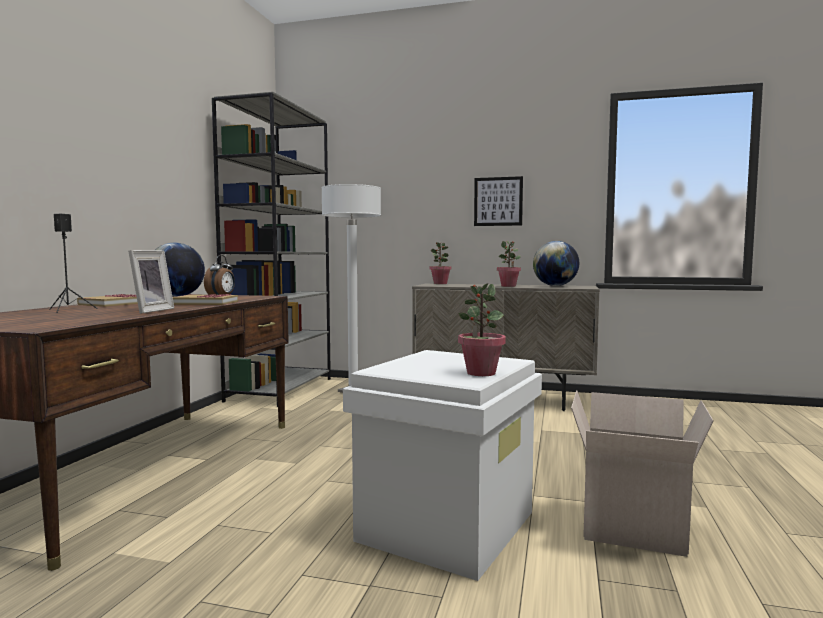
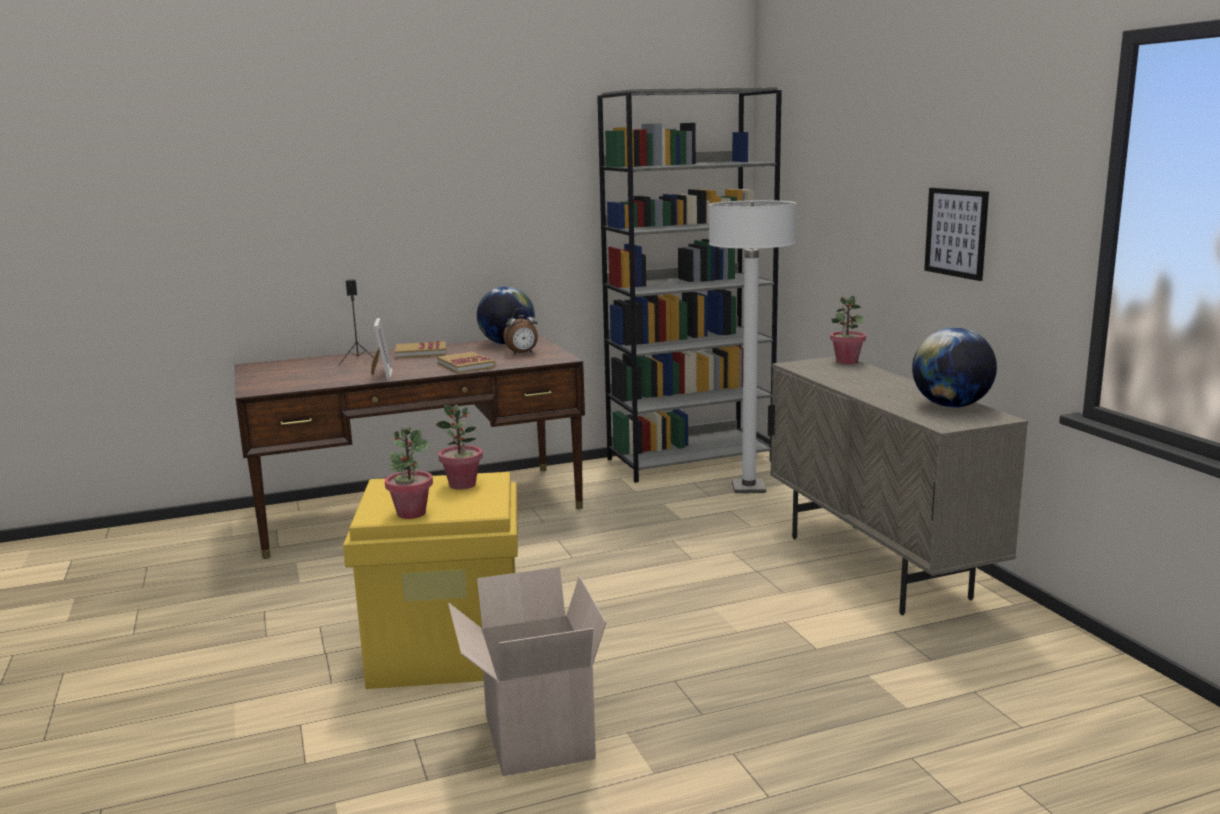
camera: 55 degrees right, 10 degrees up
(149, 311) = (381, 375): picture frame -> picture frame turned 75 degrees counterclockwise
(447, 525) = (448, 649): white storage box -> yellow storage box
(508, 286) = (875, 391): potted plant -> potted plant (462, 485)

